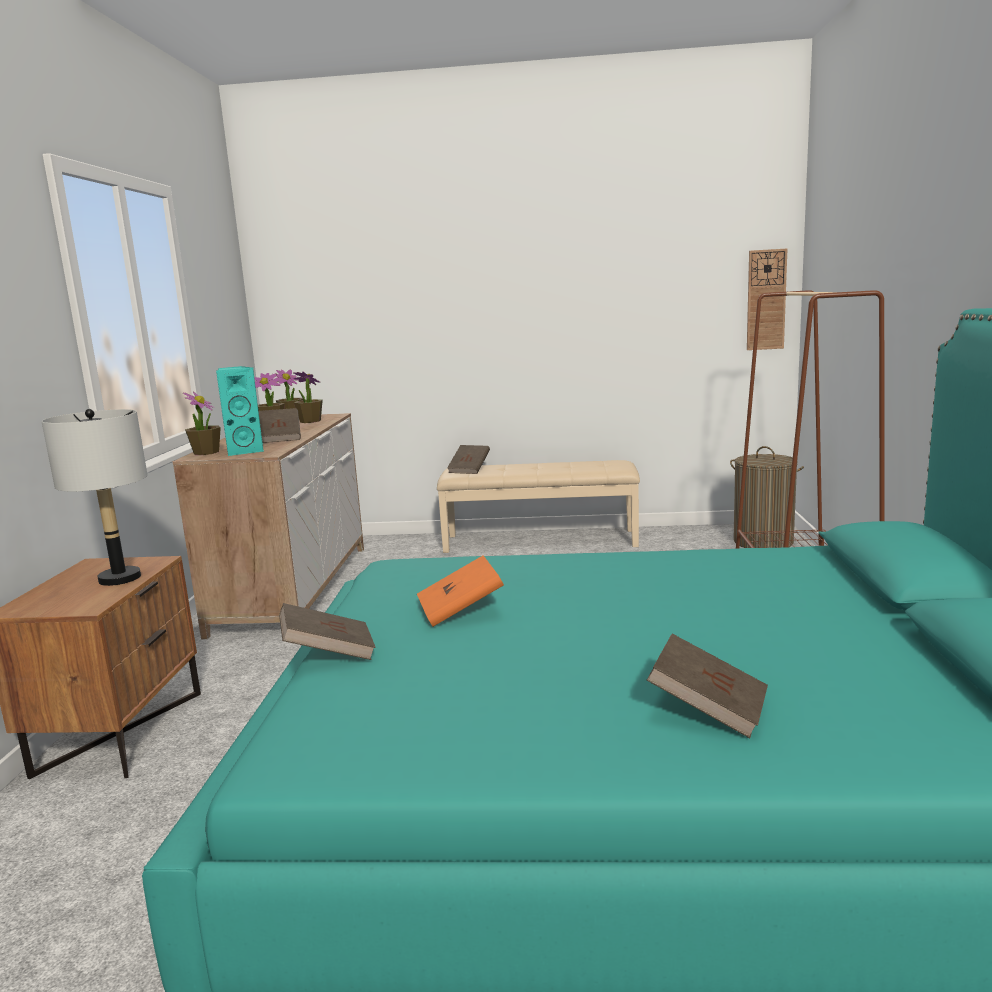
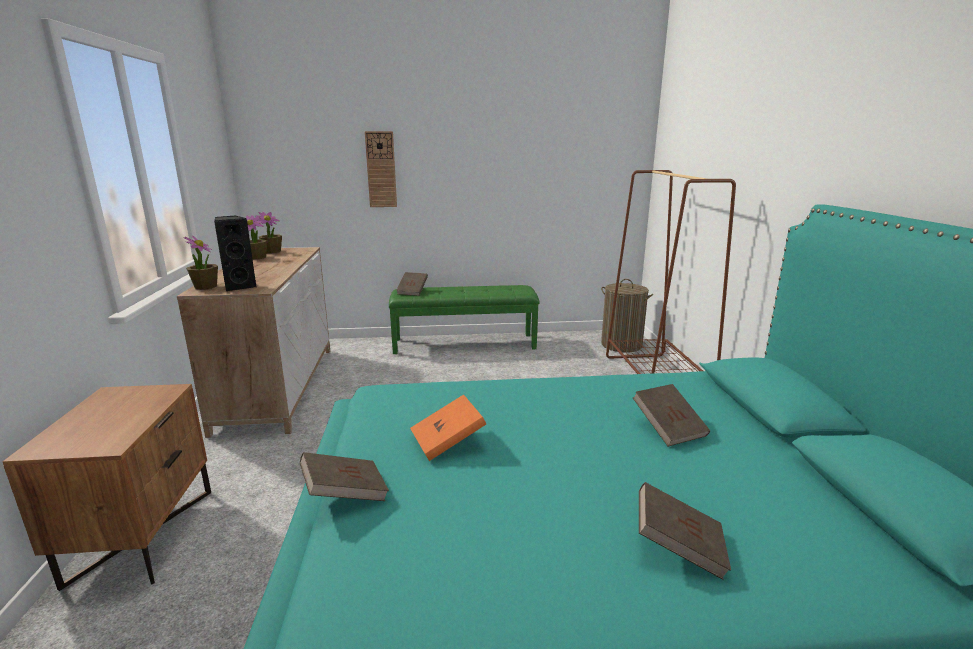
camera: 10 degrees left, 5 degrees up
(119, 578) = (137, 410): grey table lamp -> none
(244, 451) = (239, 286): turquoise speaker -> black speaker
(281, 438) = (268, 272): brown book -> brown book (669, 428)
(310, 421) = (288, 255): potted plant -> none
(540, 540) = (464, 343): beige bench -> green bench
(766, 300) = (629, 172): wall clock -> wall clock (381, 169)

